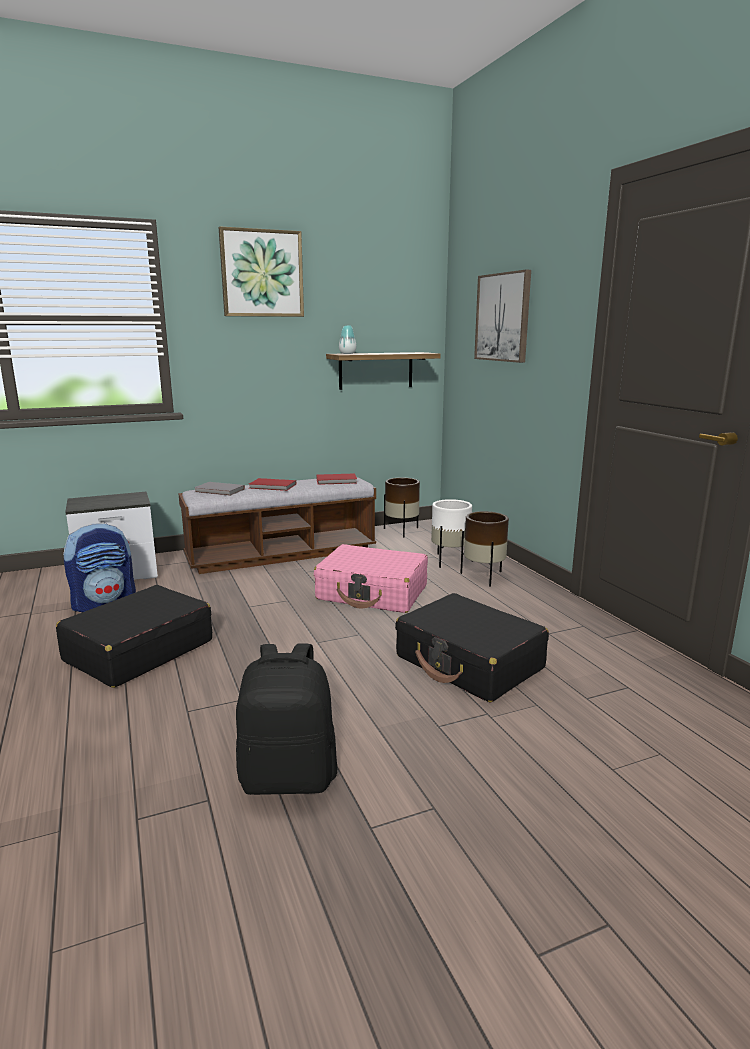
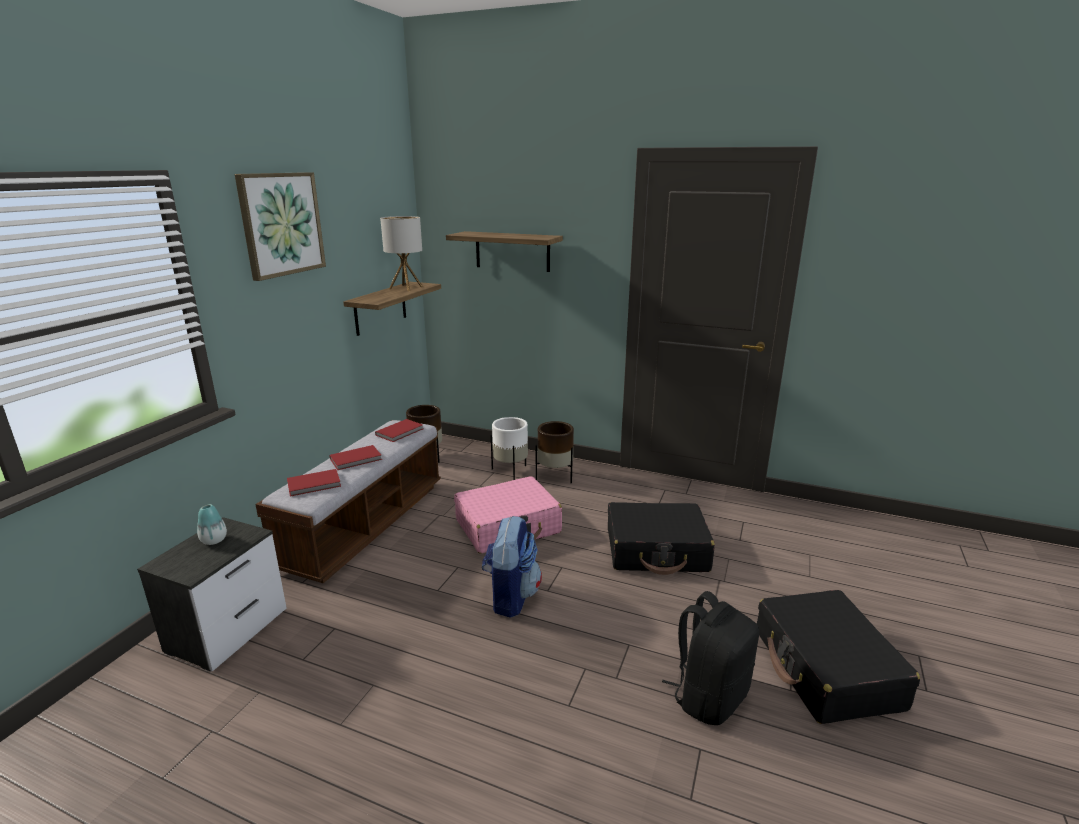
camera: 45 degrees left, 5 degrees up
(104, 602) = (283, 667): backpack -> backpack (510, 596)
(138, 651) = (426, 688): black suitcase -> black suitcase (826, 669)
(219, 491) = (315, 484): grey book -> red book
(347, 353) = (369, 298): vase -> vase (214, 540)
(401, 353) = (406, 288): none -> table lamp
(503, 317) = (512, 251): picture -> shelf

